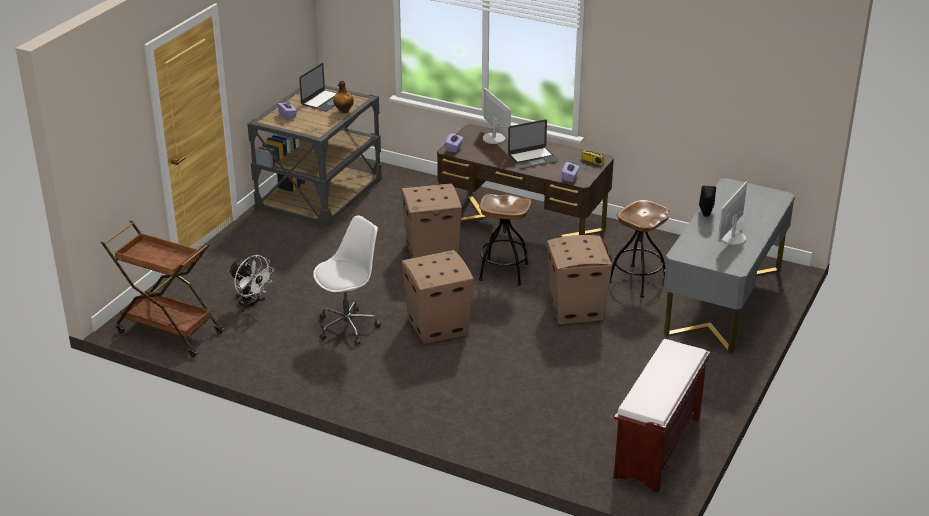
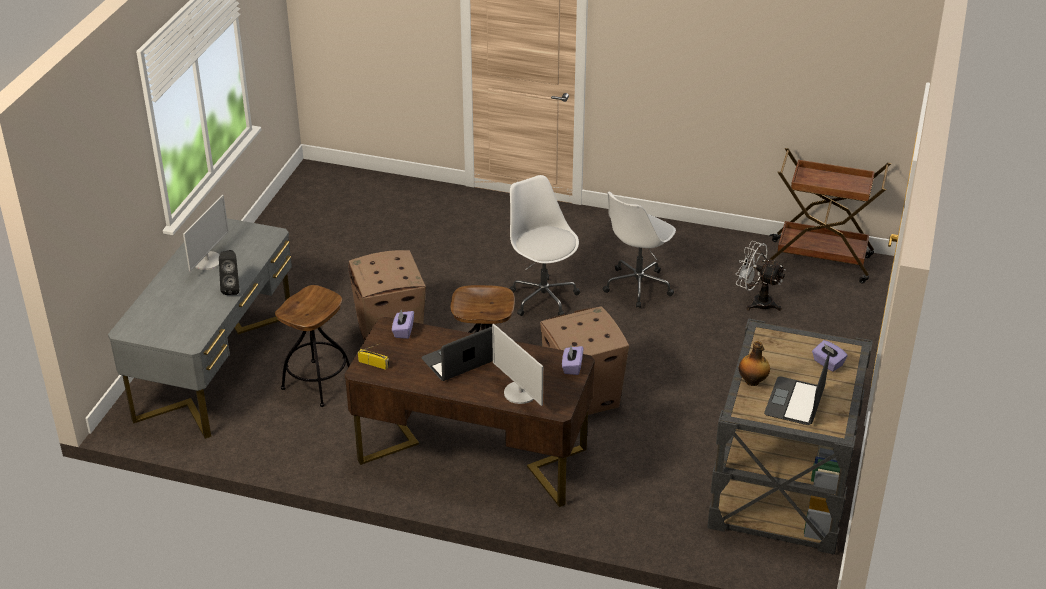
camera: 170 degrees right, 5 degrees up
(437, 327) = (542, 298): cardboard box -> white office chair
(657, 448) = (309, 206): brown bench -> none

